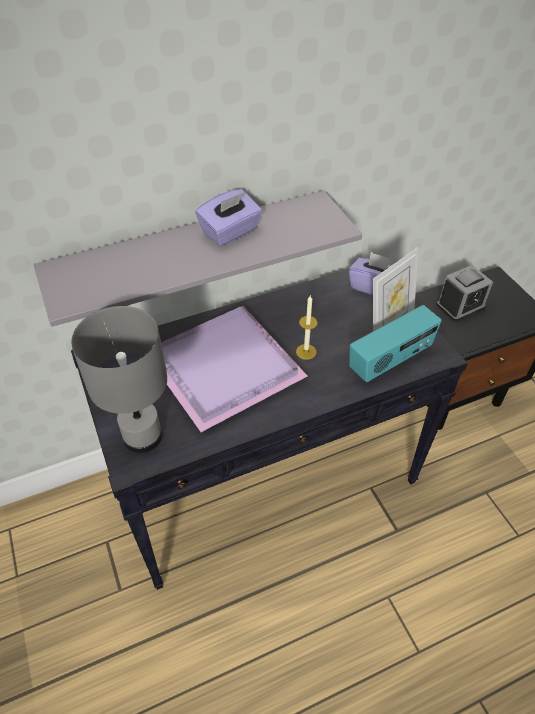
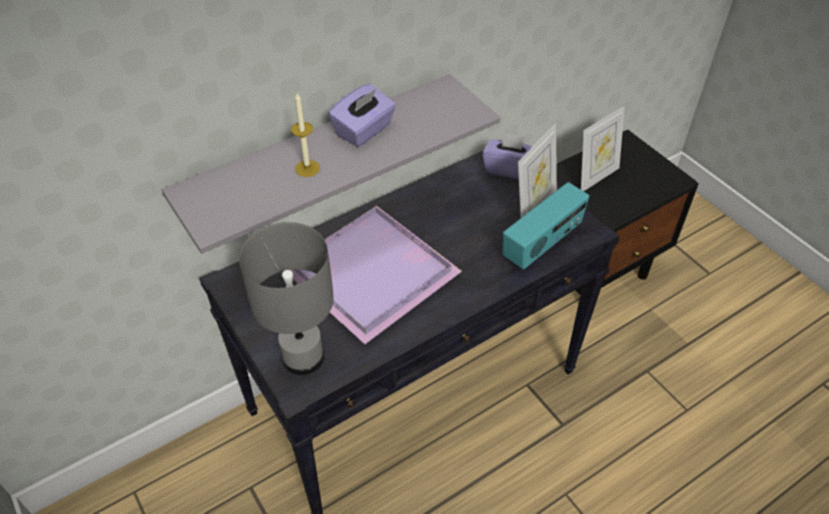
camera: 10 degrees left, 0 degrees up
(306, 352) = (453, 246): candle -> candle (307, 168)
(460, 306) = (595, 177): alarm clock -> picture frame

